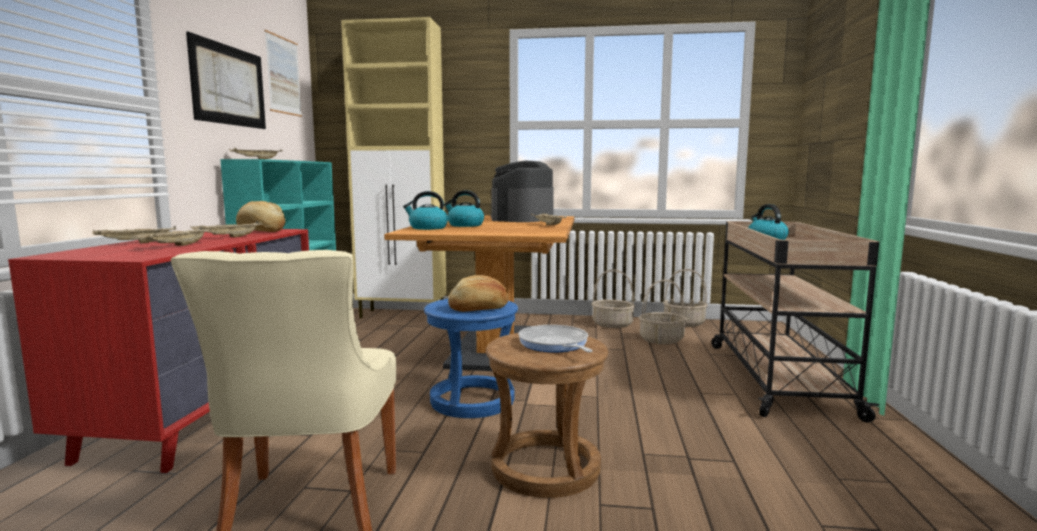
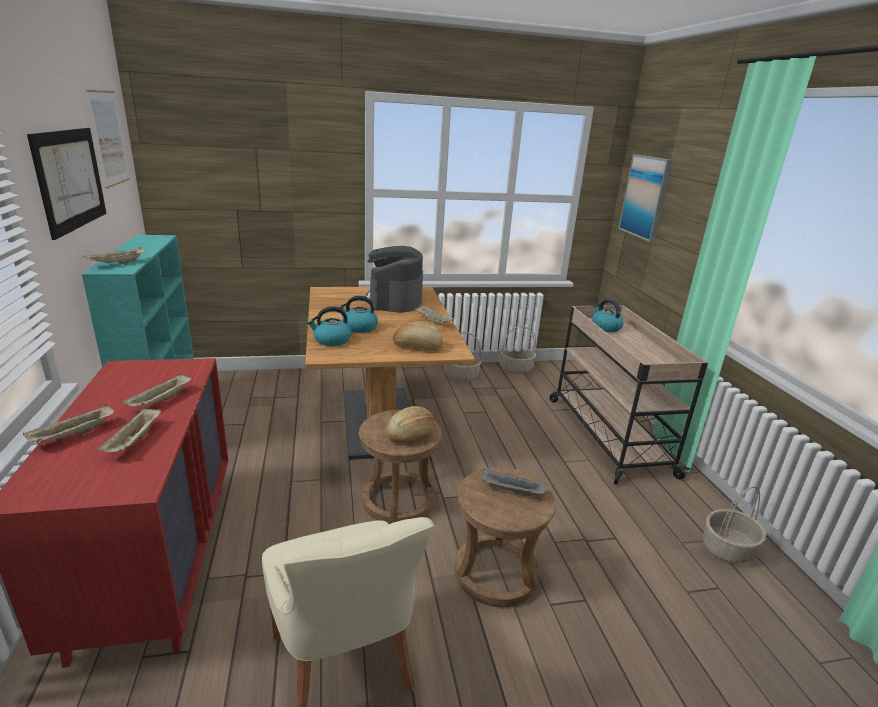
camera: 20 degrees left, 15 degrees up
(261, 231) = (172, 371): bread -> bread (417, 347)
(403, 315) = (263, 379): beige cabinet -> none
(472, 401) = (398, 501): blue stool -> brown stool
(554, 344) = (510, 491): frying pan -> grey tray
(661, 340) = (508, 395): basket -> basket (727, 550)
(822, 101) = (645, 197): none -> picture

